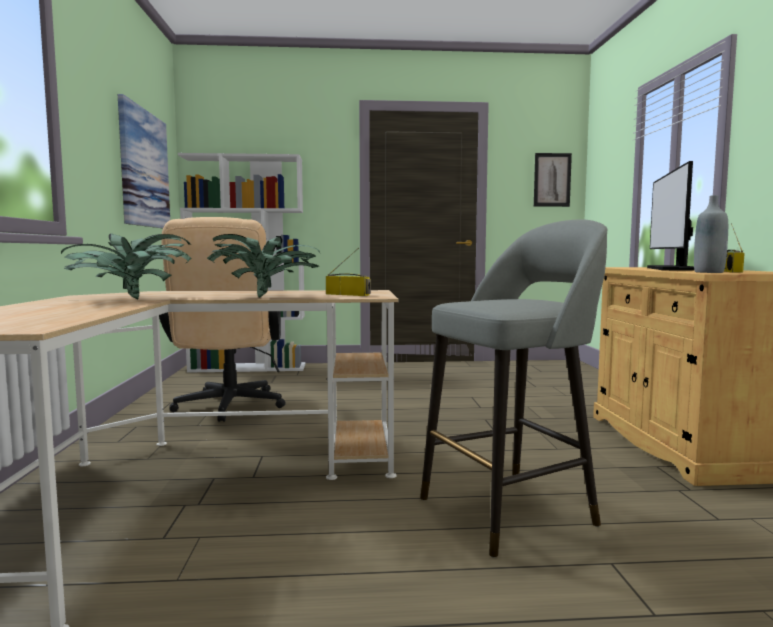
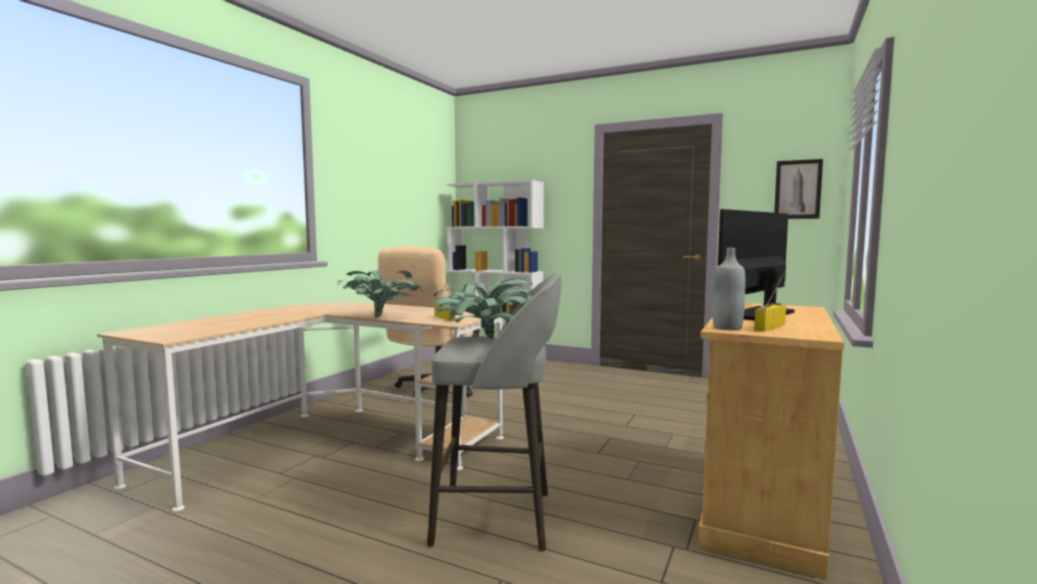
camera: 30 degrees right, 0 degrees up
(131, 300) = (304, 313): potted plant -> potted plant (486, 339)
(144, 169) = (409, 201): picture -> none

